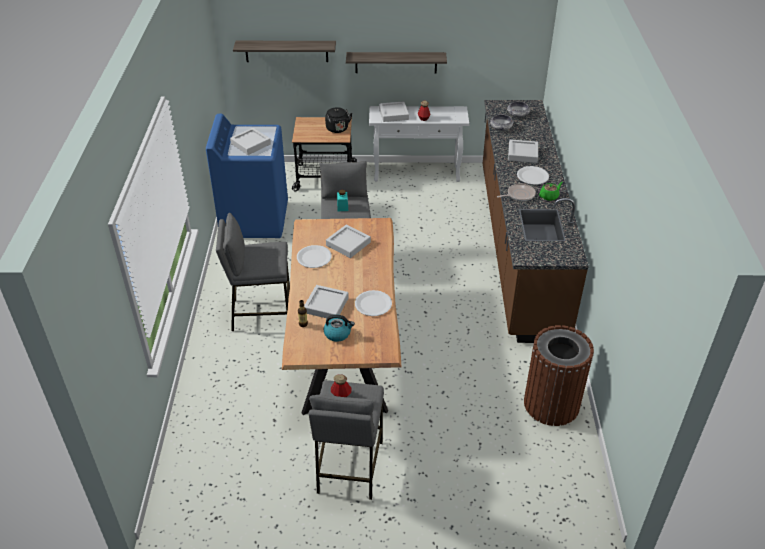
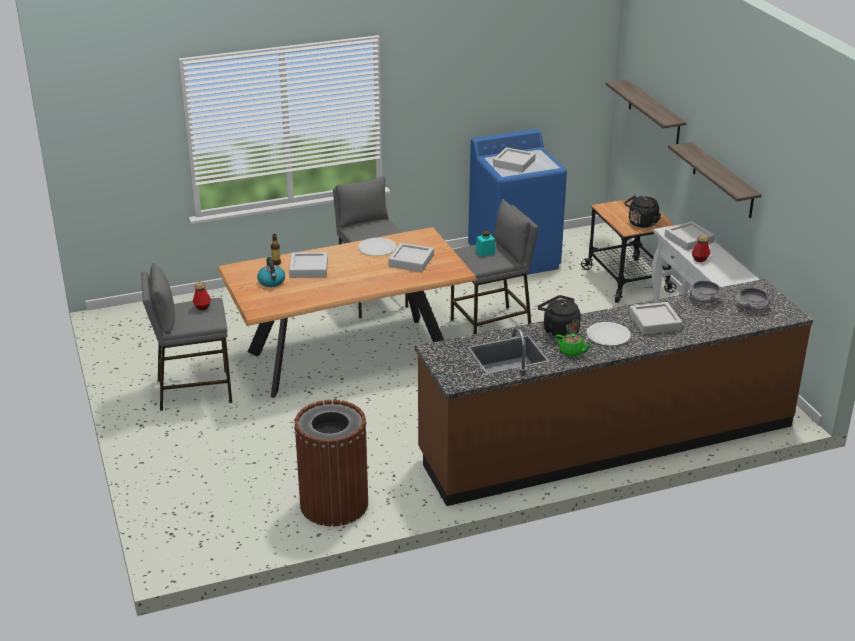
camera: 70 degrees right, 10 degrees down
(373, 304) = (324, 291): white plate -> none
(519, 195) = (558, 331): frying pan -> black kettle

